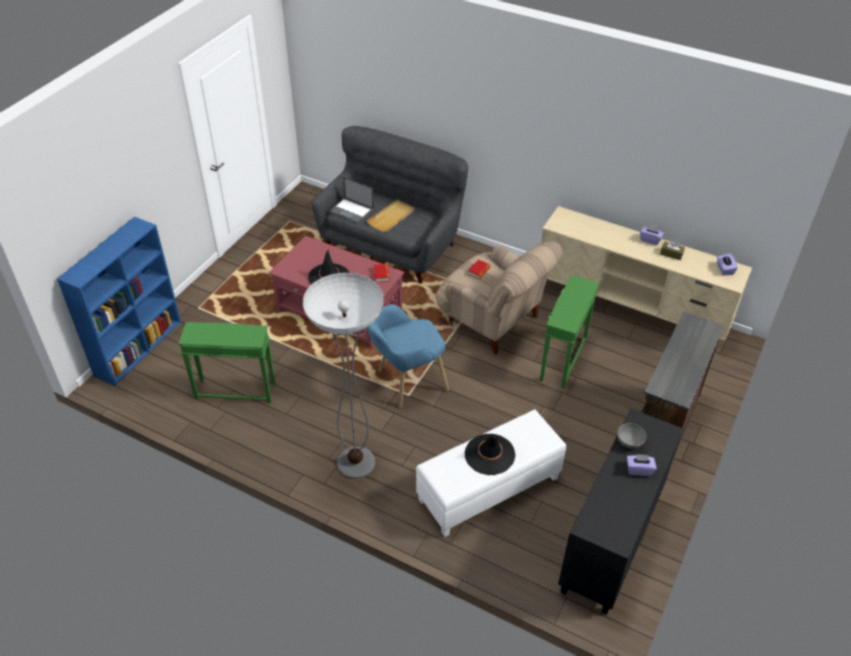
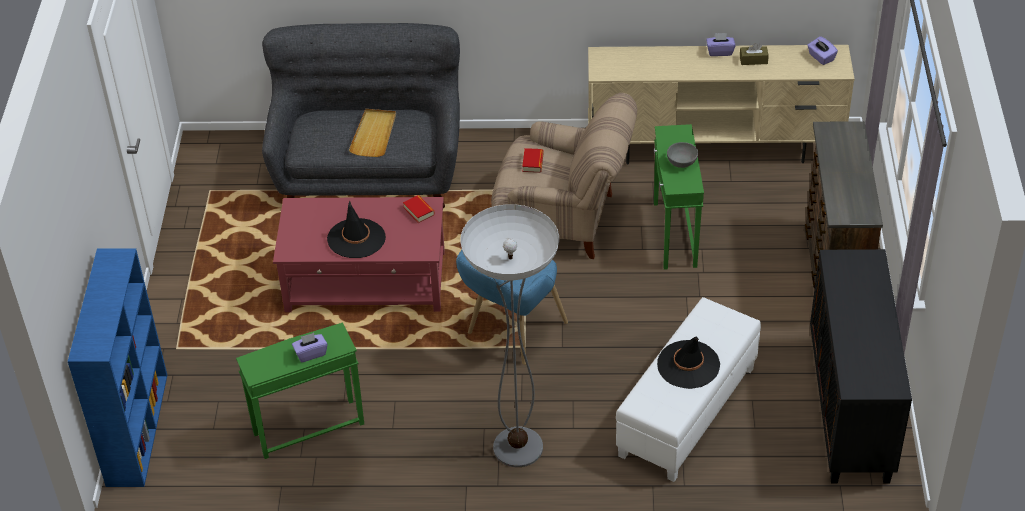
camera: 25 degrees left, 0 degrees up
(352, 211) = (316, 144): laptop -> none
(630, 443) = (842, 285): grey bowl -> grey bowl (682, 163)
(639, 469) = (868, 309): purple tissue box -> purple tissue box (310, 353)

